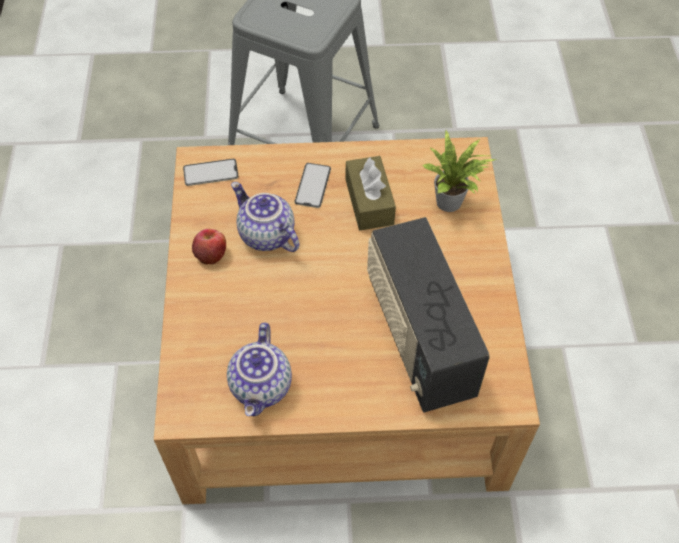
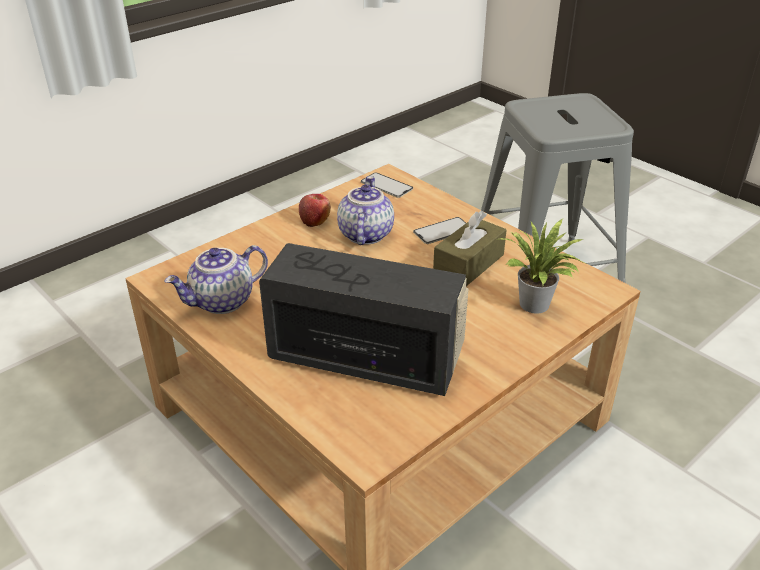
camera: 50 degrees right, 20 degrees down
(418, 338) = (366, 359): radio -> radio turned 75 degrees clockwise

